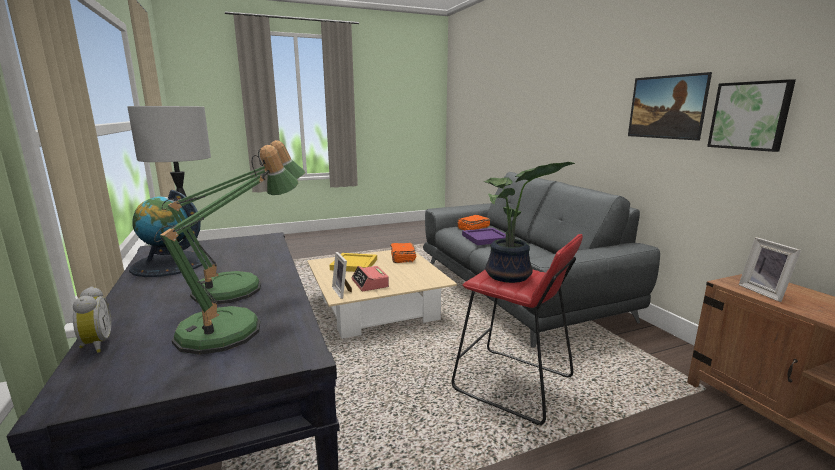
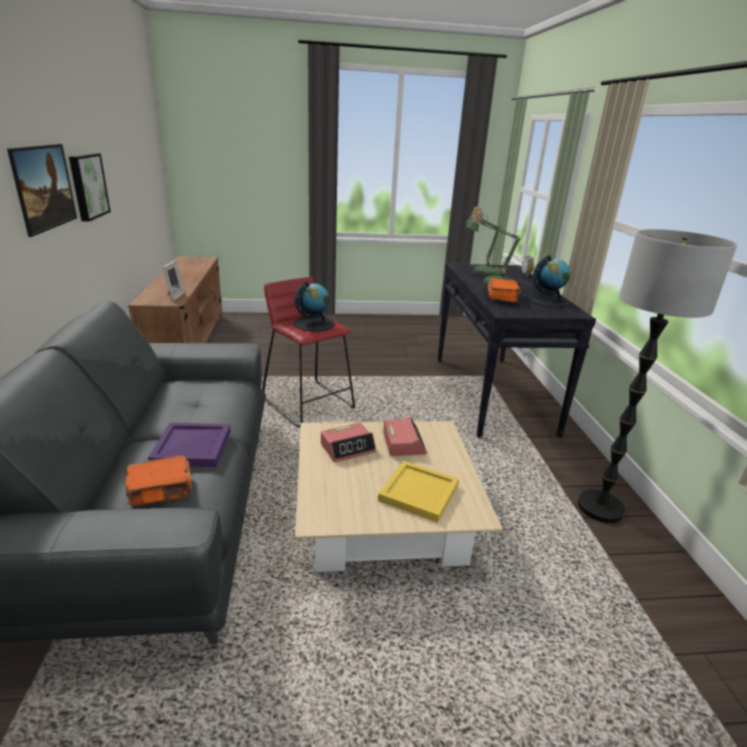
camera: 165 degrees left, 10 degrees up
(343, 292) = (438, 435): picture frame -> none
(402, 258) = (333, 495): orange book -> orange book (502, 297)
(409, 275) = (348, 448): none -> alarm clock
(510, 276) = (314, 323): potted plant -> globe

